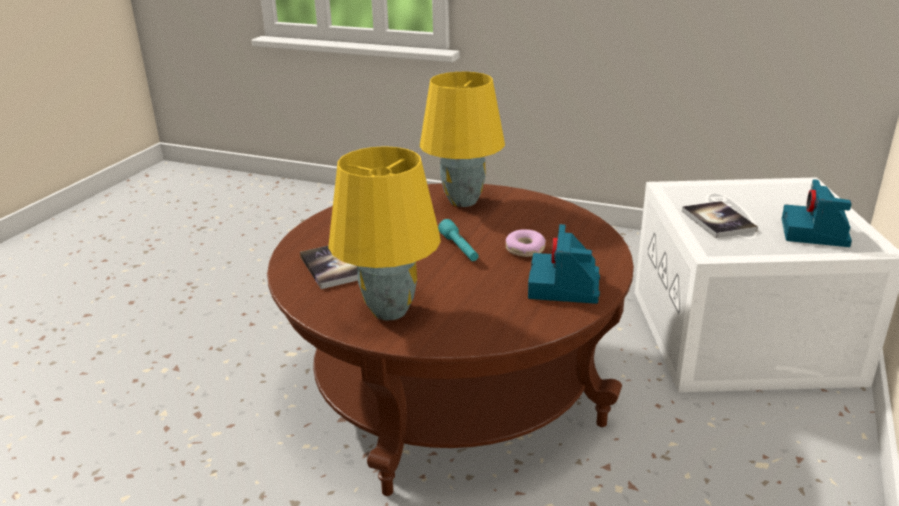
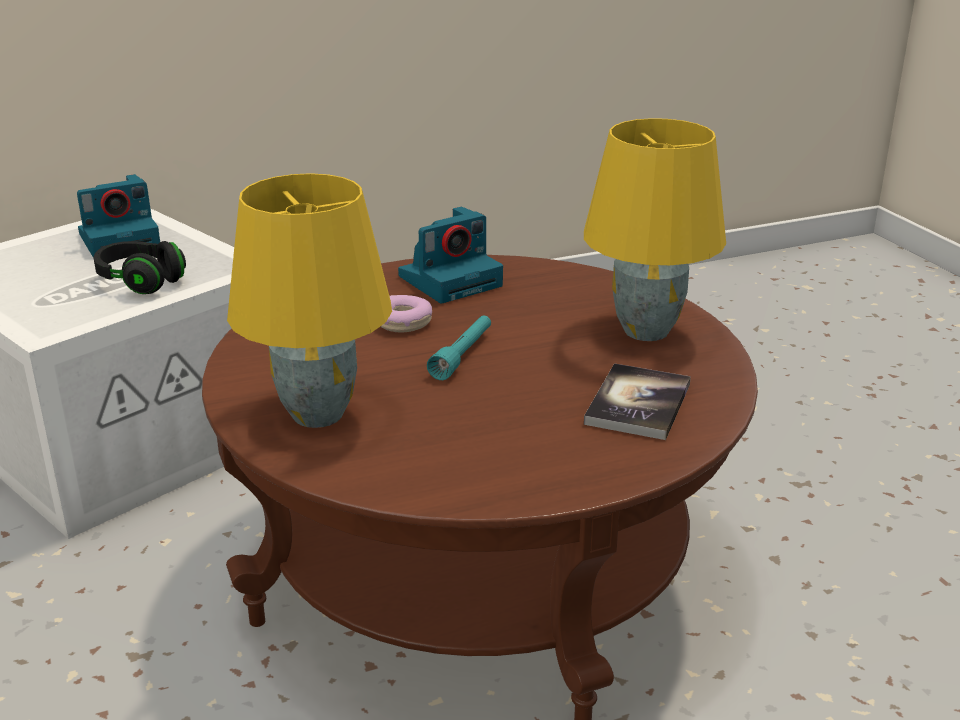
camera: 135 degrees left, 0 degrees up
(718, 221) = (141, 281): book -> black headphones

